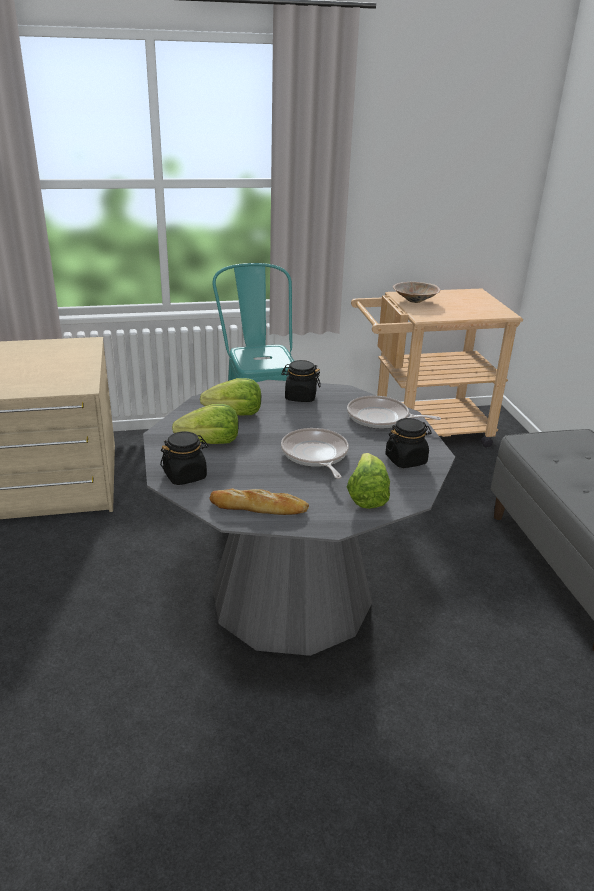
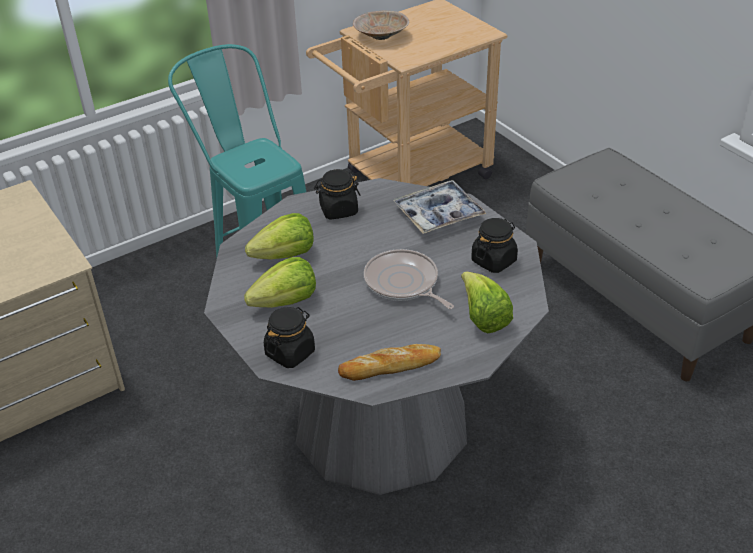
camera: 20 degrees left, 10 degrees up
(381, 418) = (438, 214): frying pan -> tray

